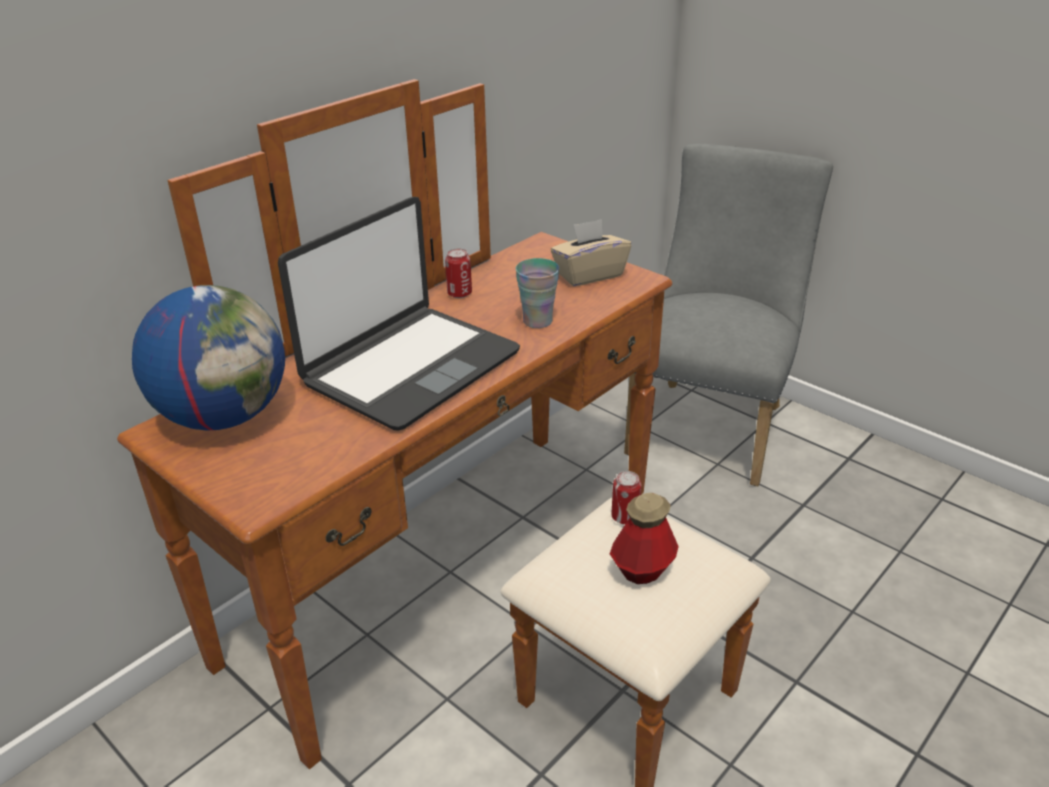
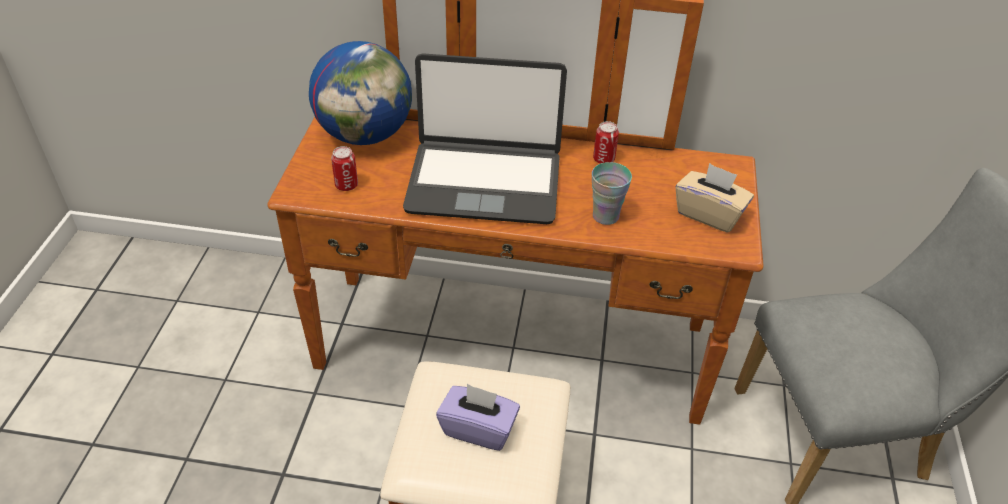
camera: 55 degrees right, 10 degrees up
(625, 517) = (529, 394): can -> can (346, 185)
(642, 569) = (478, 429): bottle -> purple tissue box

